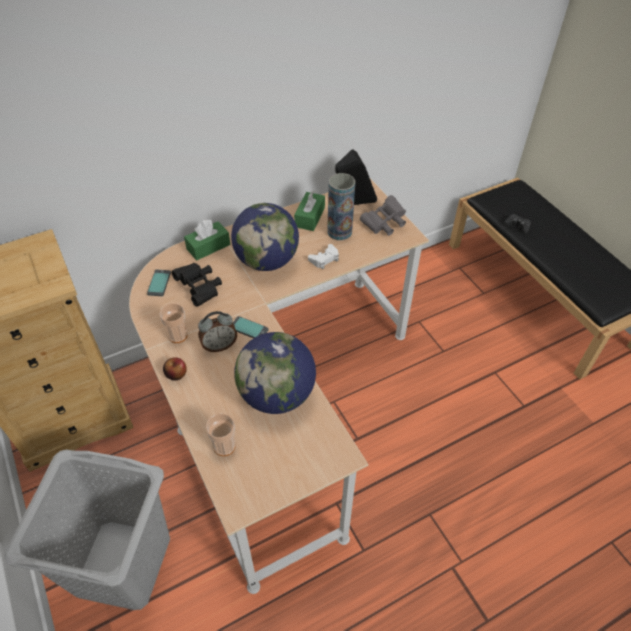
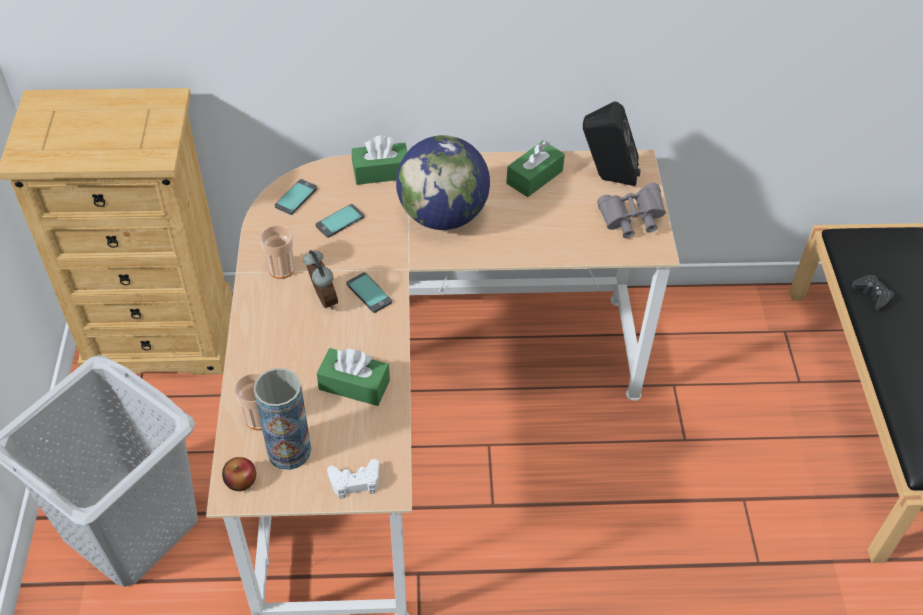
camera: 25 degrees right, 0 degrees up
(176, 374) = (253, 314): apple -> apple (241, 480)
(200, 288) = (340, 221): black binoculars -> phone
(219, 345) = (322, 300): alarm clock -> alarm clock turned 120 degrees counterclockwise
(277, 395) = (354, 385): globe -> green tissue box
(324, 259) = (518, 239): white game controller -> white game controller (355, 481)
(339, 231) = (562, 210): vase -> vase (289, 451)

